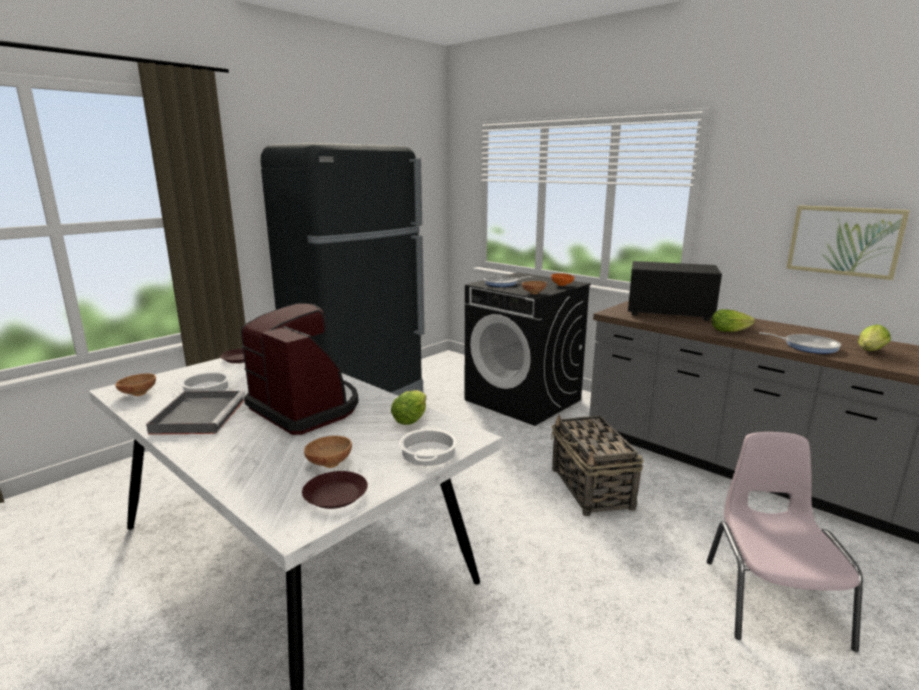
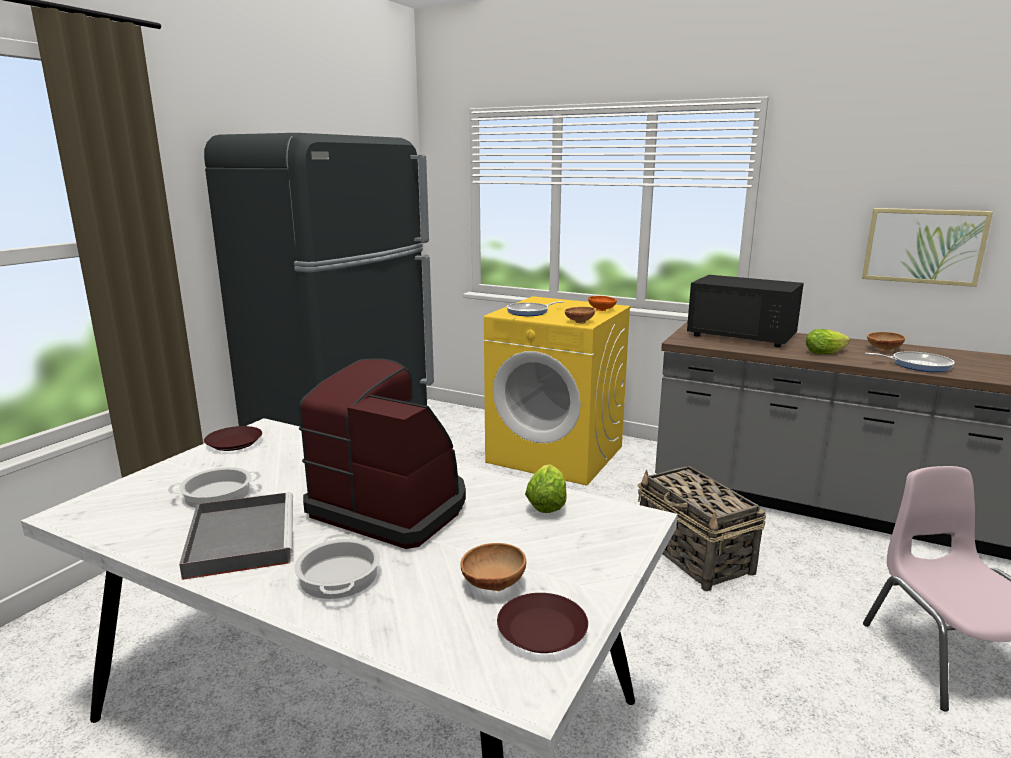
camera: 15 degrees left, 0 degrees up
(138, 393) = (111, 515): brown bowl -> brown bowl (883, 350)
(428, 452) = (608, 548): cooking pot -> cooking pot (338, 576)
(523, 400) = (556, 454): black washing machine -> yellow washing machine
(668, 313) = (741, 336): black microwave -> black microwave turned 150 degrees counterclockwise
(870, 351) = (979, 366): lettuce -> none

